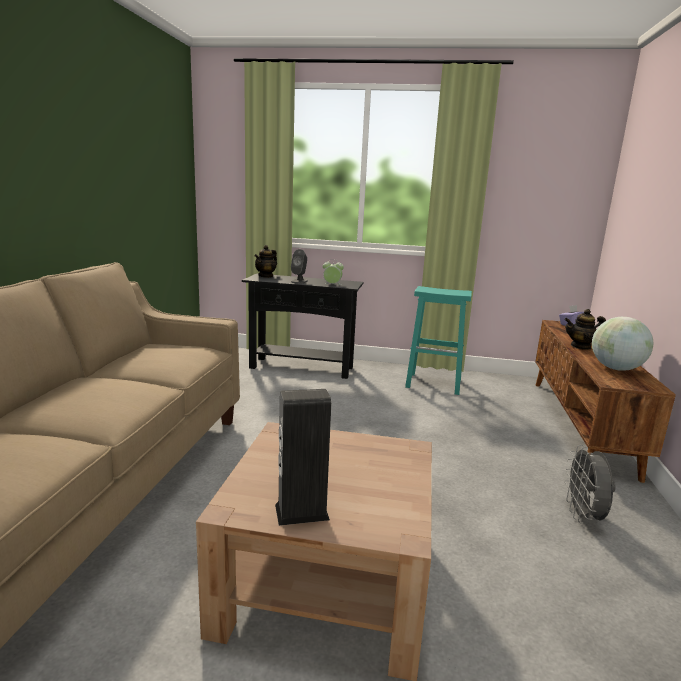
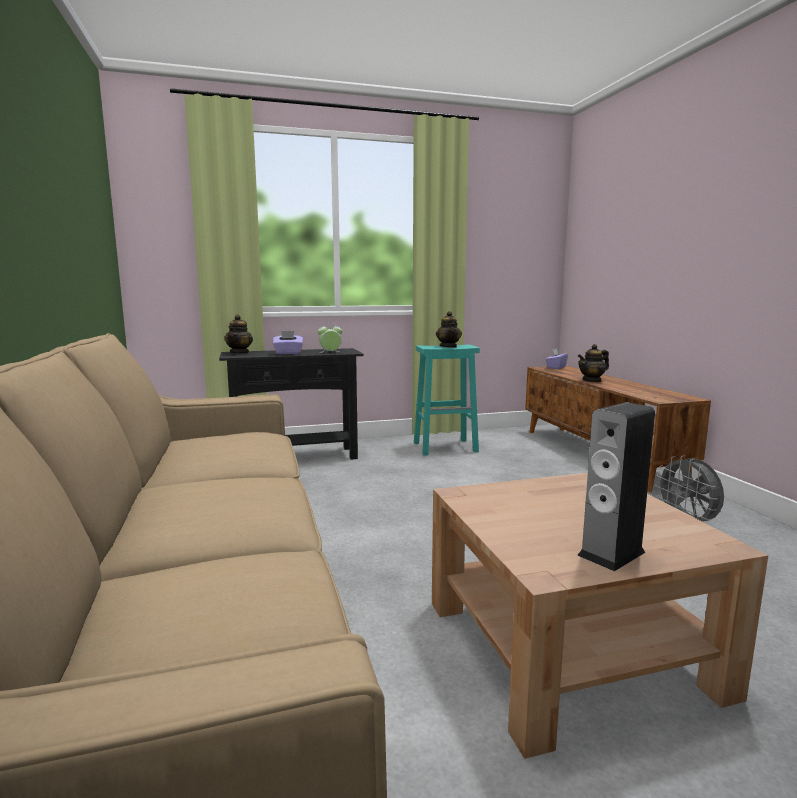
camera: 25 degrees left, 5 degrees down
(299, 281) = (288, 353): grey speaker -> purple tissue box
(444, 291) = (448, 347): none -> teapot
(616, 369) = (644, 391): globe -> none

